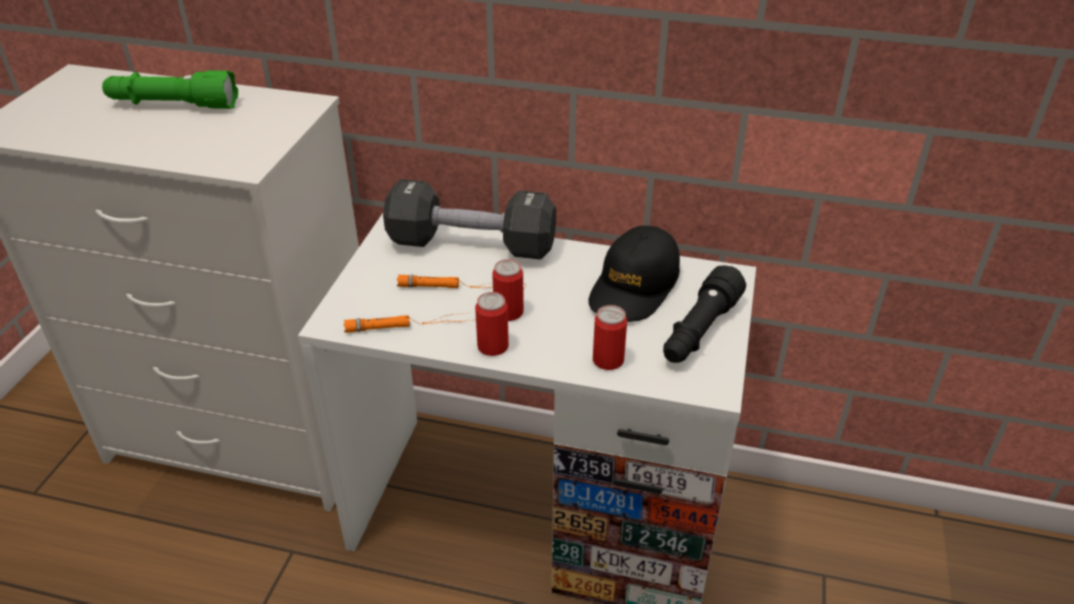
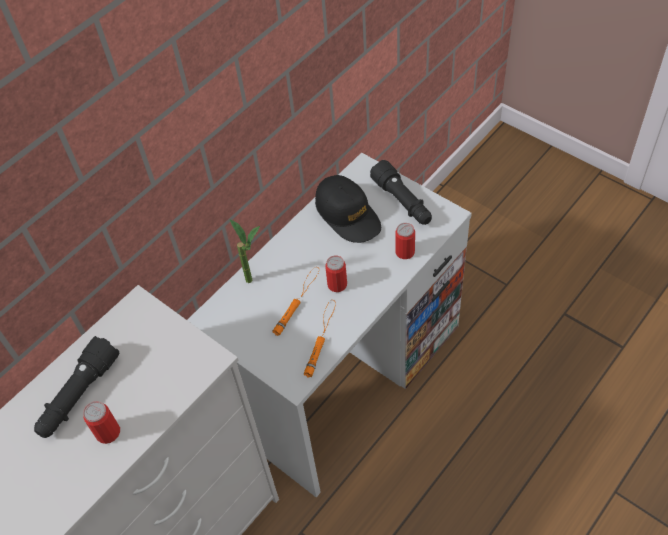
camera: 60 degrees left, 15 degrees up
(173, 105) = (79, 395): green flashlight -> black flashlight
(471, 244) = (255, 282): black dumbbell -> potted plant
(493, 346) = (364, 302): can -> can (108, 432)

